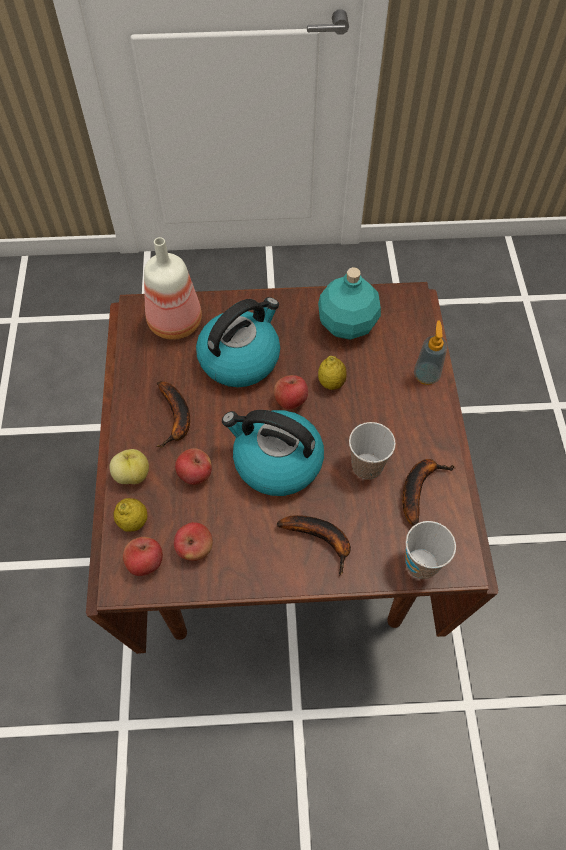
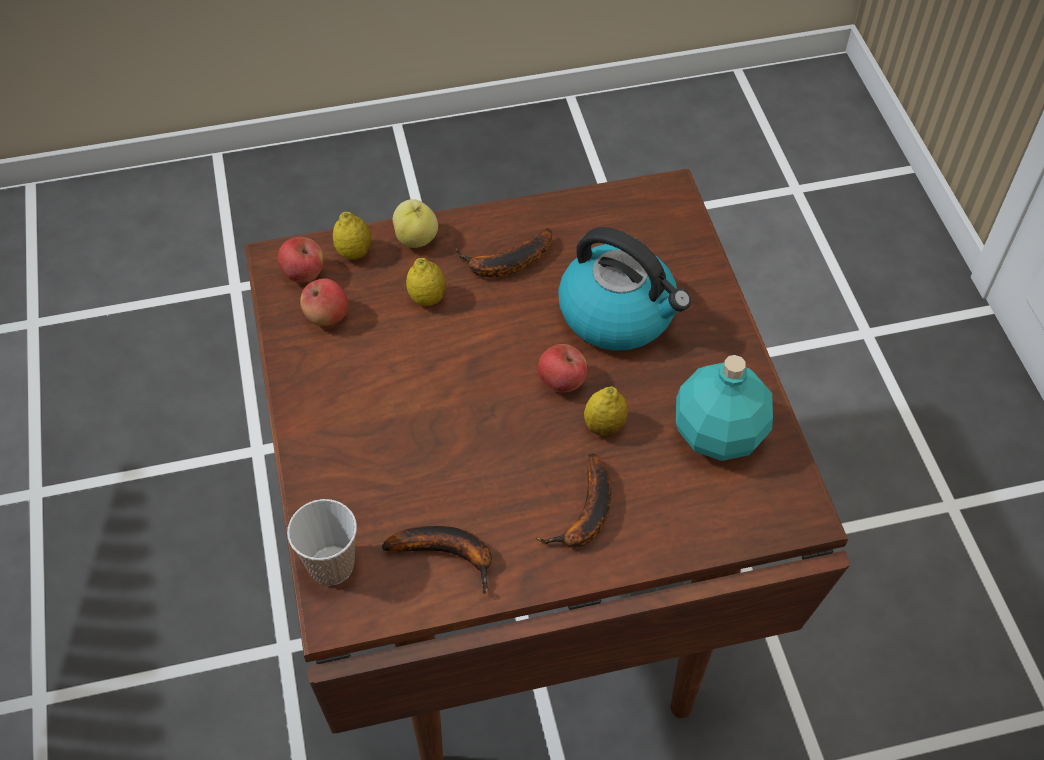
camera: 80 degrees right, 5 degrees down
(176, 323) = (657, 235): bottle -> none
(195, 474) = (427, 298): apple -> lemon
(276, 462) = (461, 379): kettle -> none
(321, 539) = (354, 445): banana -> banana (586, 515)
(367, 466) = (472, 485): cup -> none
(426, 375) = (650, 550): soap dispenser -> none

